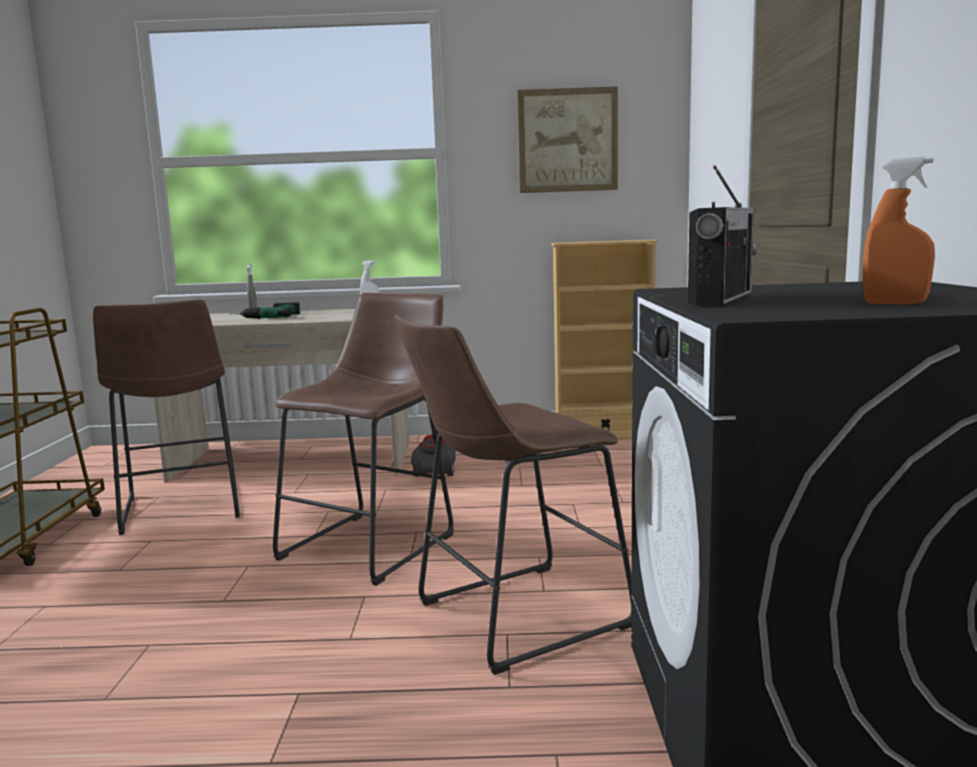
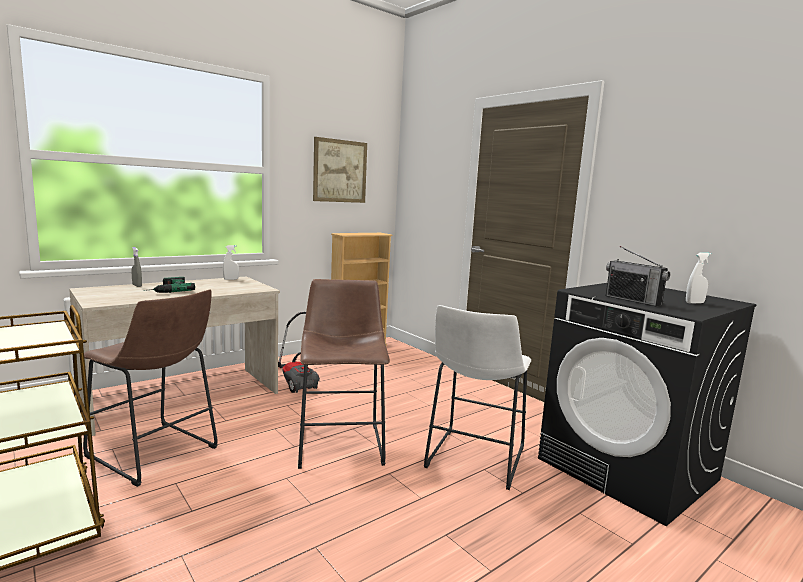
camera: 40 degrees left, 0 degrees up
(512, 617) = (473, 460): brown stool -> white stool
(721, 299) = (633, 300): radio -> radio turned 150 degrees clockwise
(895, 304) = (694, 303): orange spray bottle -> white spray bottle

